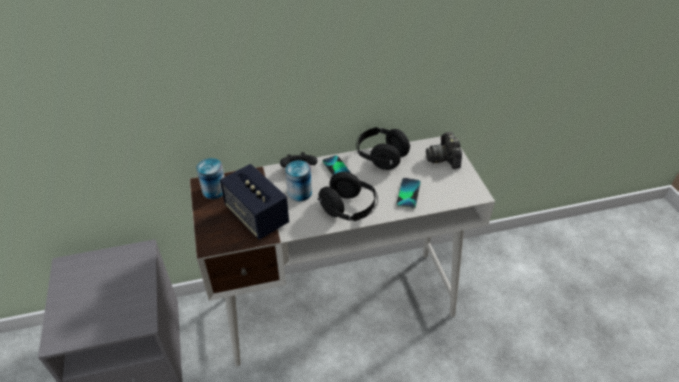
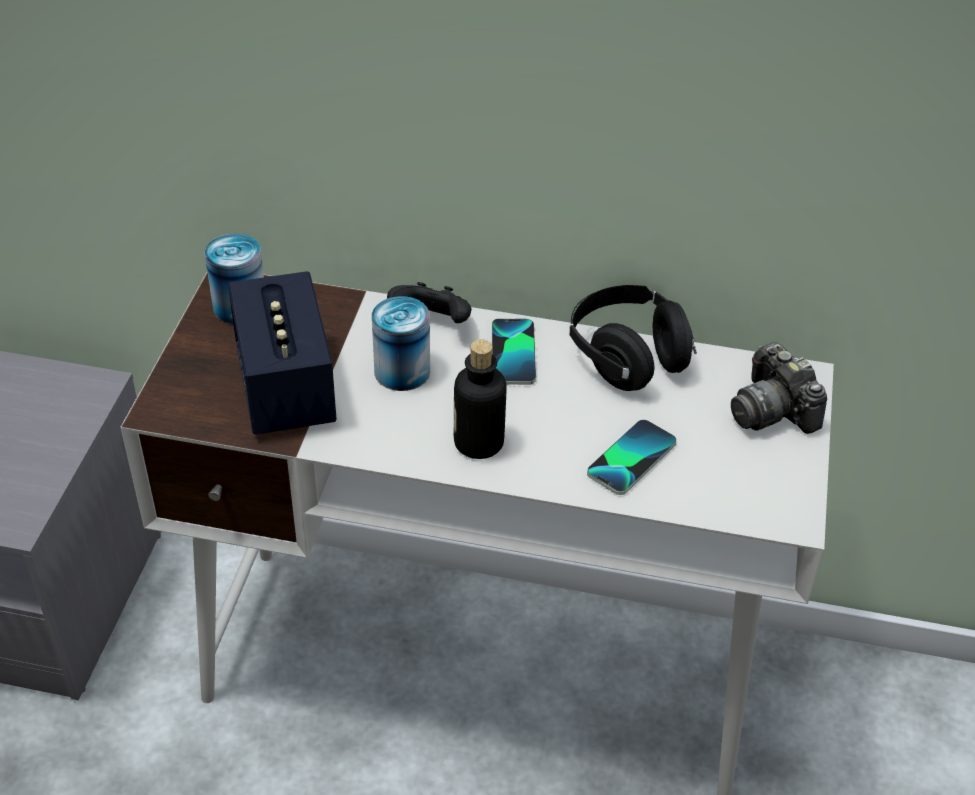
camera: 25 degrees right, 0 degrees up
(348, 209) = (478, 442): black headphones -> bottle
(444, 158) = (772, 410): camera -> camera turned 45 degrees counterclockwise

